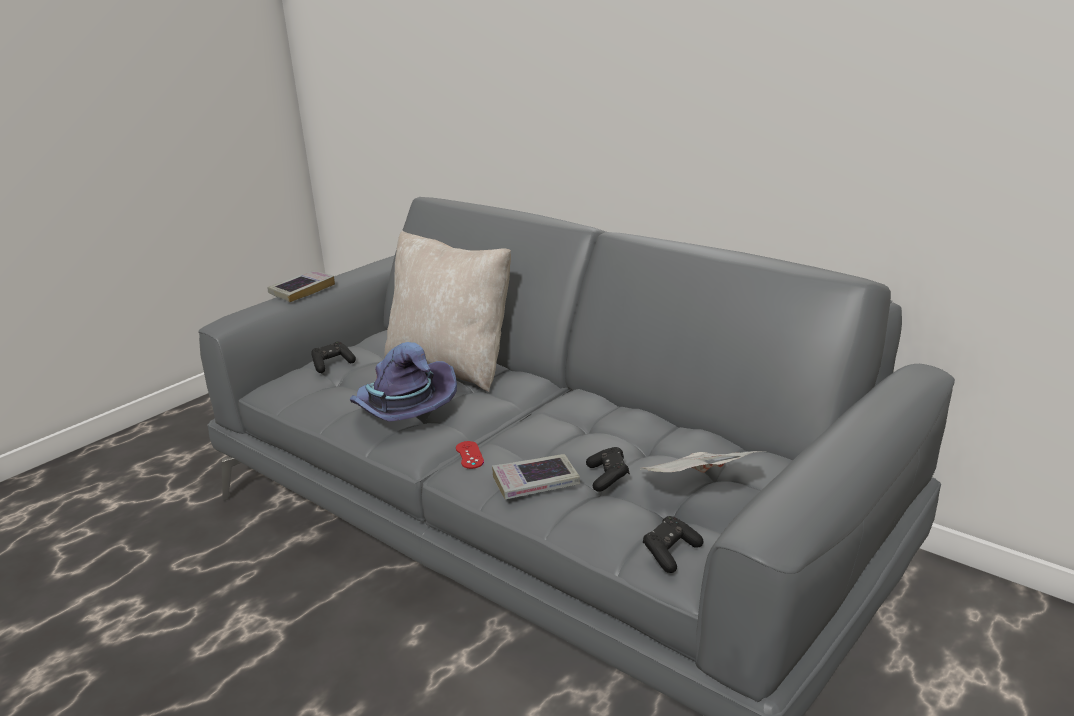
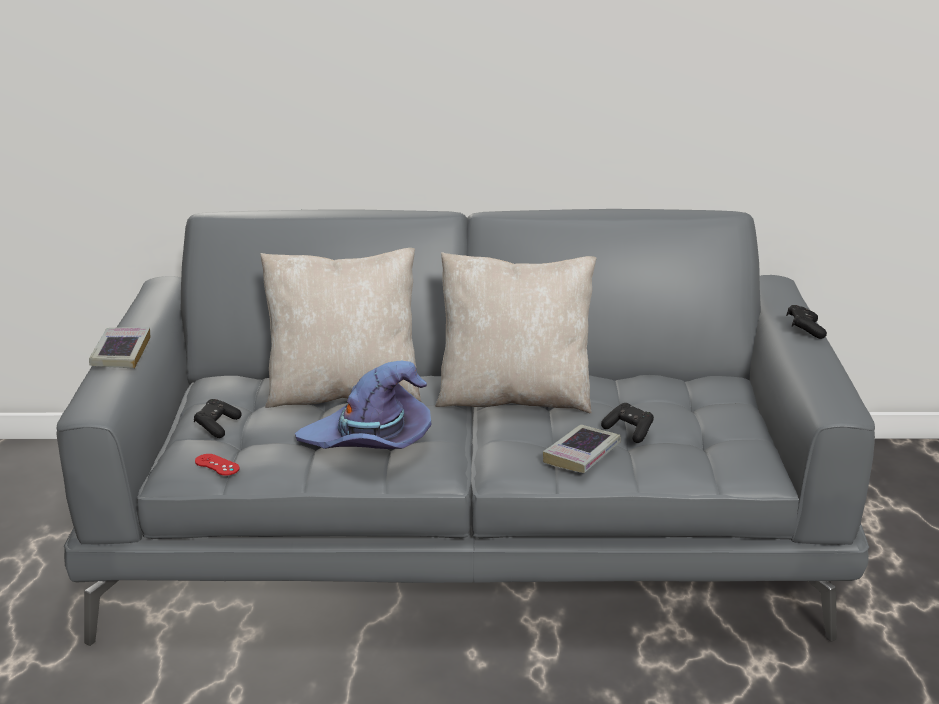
camera: 40 degrees left, 0 degrees up
(469, 455) = (494, 455): red game controller -> red game controller (217, 465)
(565, 413) = (515, 397): none -> beige pillow
(670, 553) = (744, 462): black game controller -> black game controller (804, 330)
(699, 489) = (702, 415): newspaper -> none

